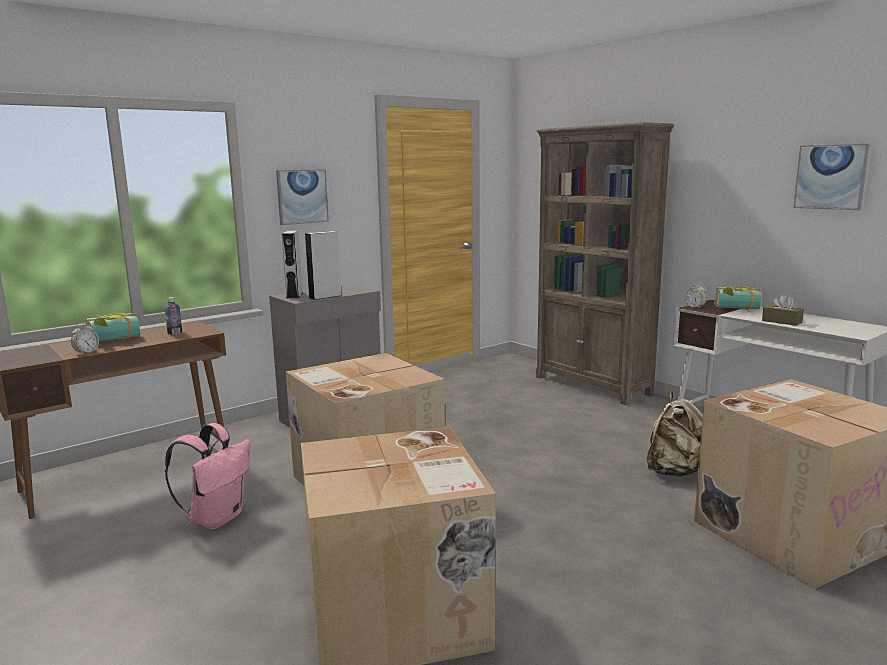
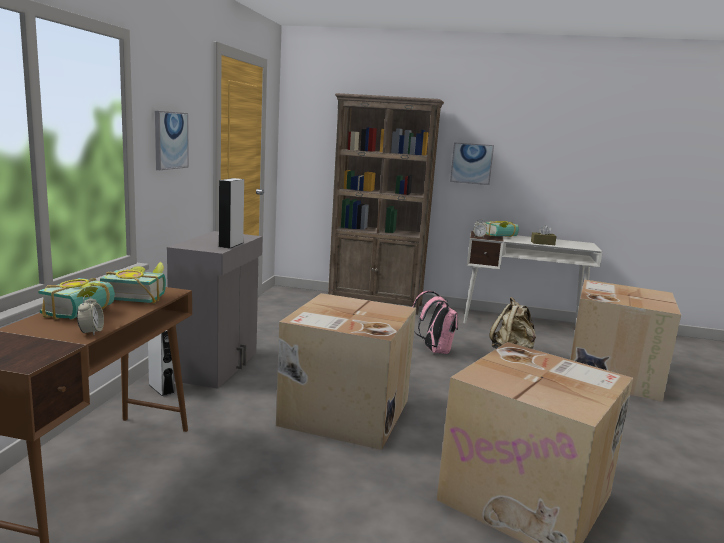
camera: 40 degrees left, 0 degrees up
(175, 333) = (137, 297): bottle -> book
(217, 518) = (272, 484): pink backpack -> pink backpack (434, 350)
(294, 295) = (195, 245): grey speaker -> grey speaker (161, 388)
(830, 177) = (554, 148): picture -> picture (471, 163)

